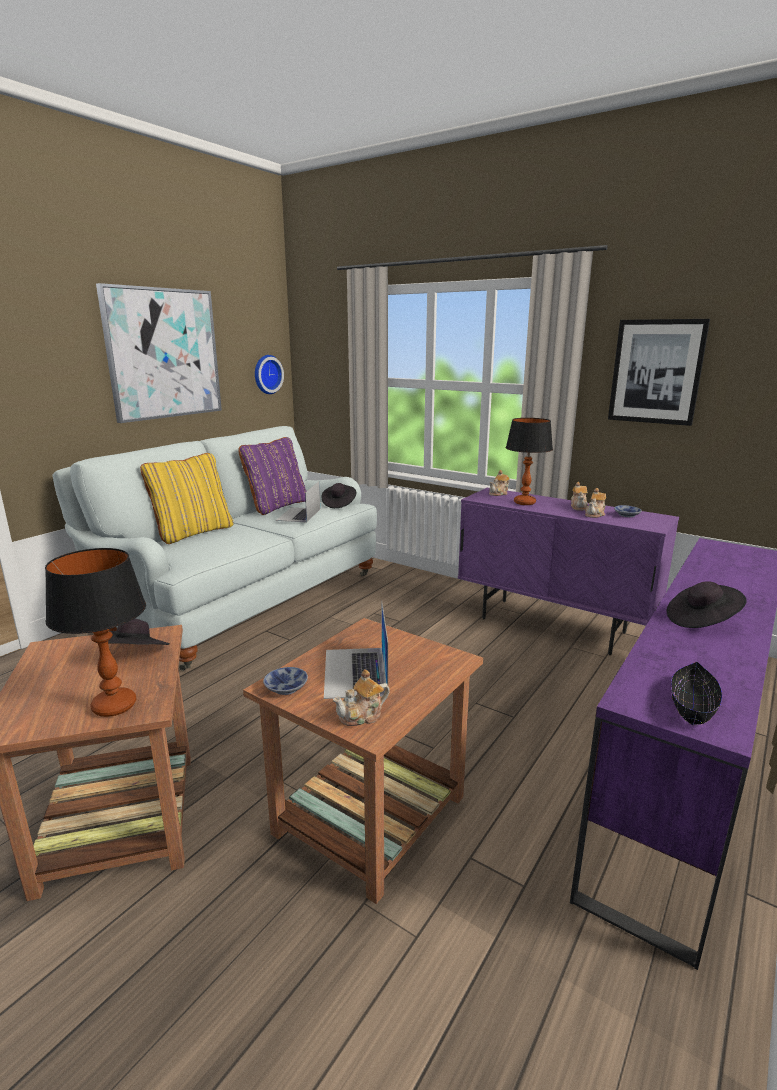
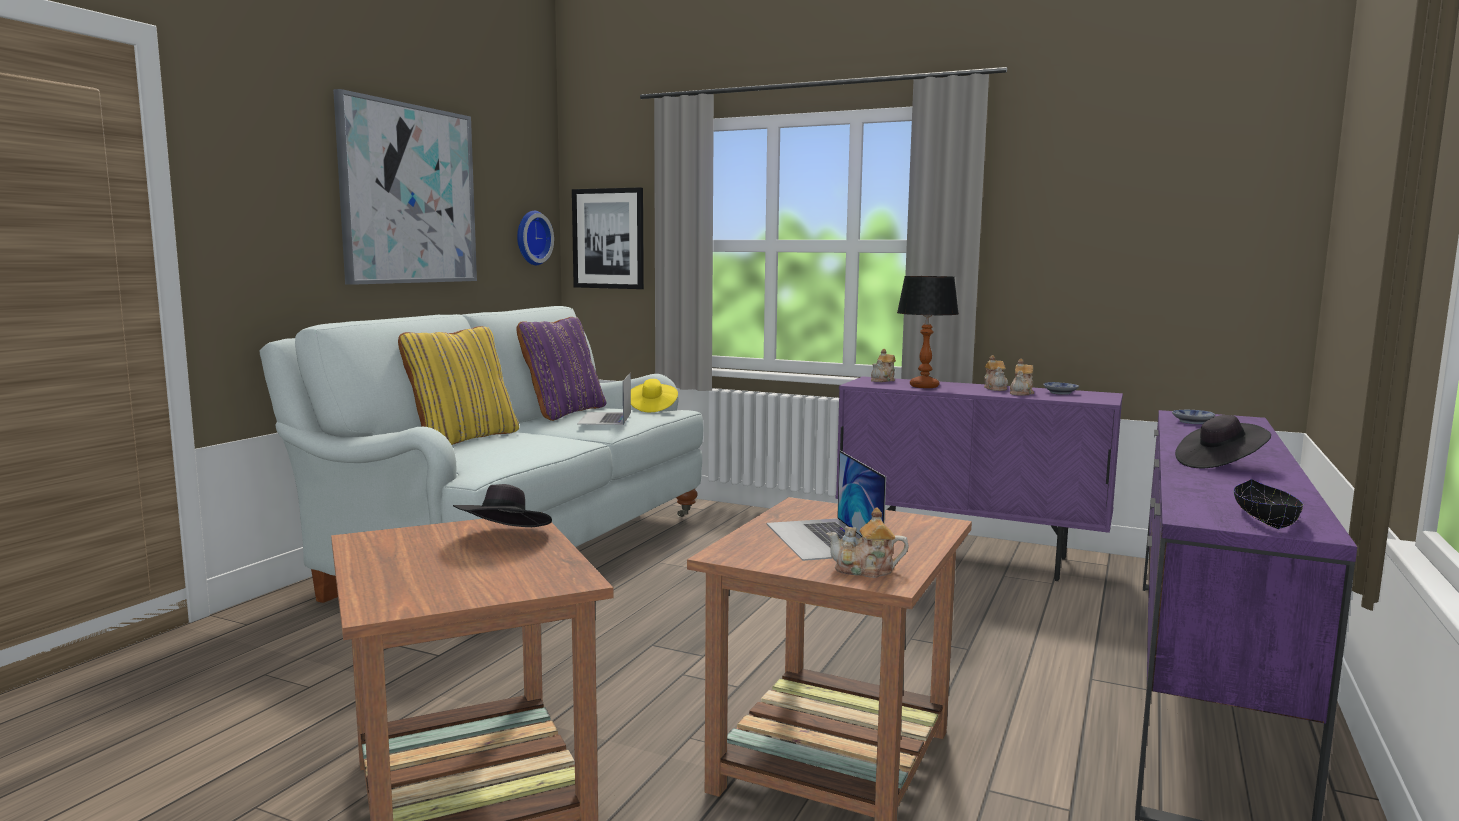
camera: 10 degrees left, 10 degrees down
(113, 706) = (521, 580): table lamp -> none
(287, 687) = (745, 554): bowl -> bowl (1193, 422)
(338, 504) = (652, 408): black hat -> yellow hat
(362, 716) = (865, 570): teapot -> teapot turned 45 degrees clockwise
(656, 372) = (1074, 217): picture -> picture (608, 238)

